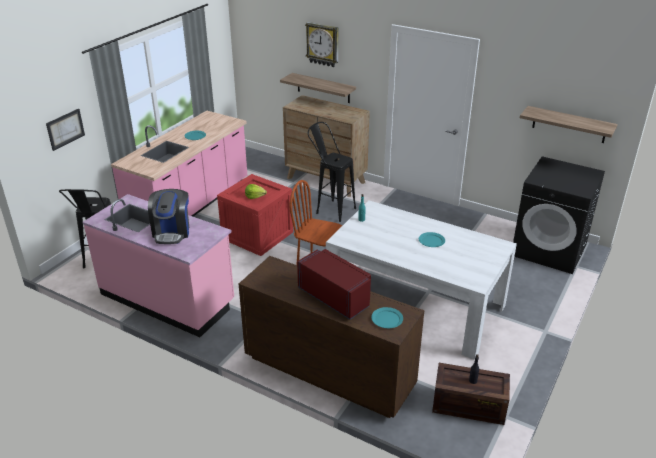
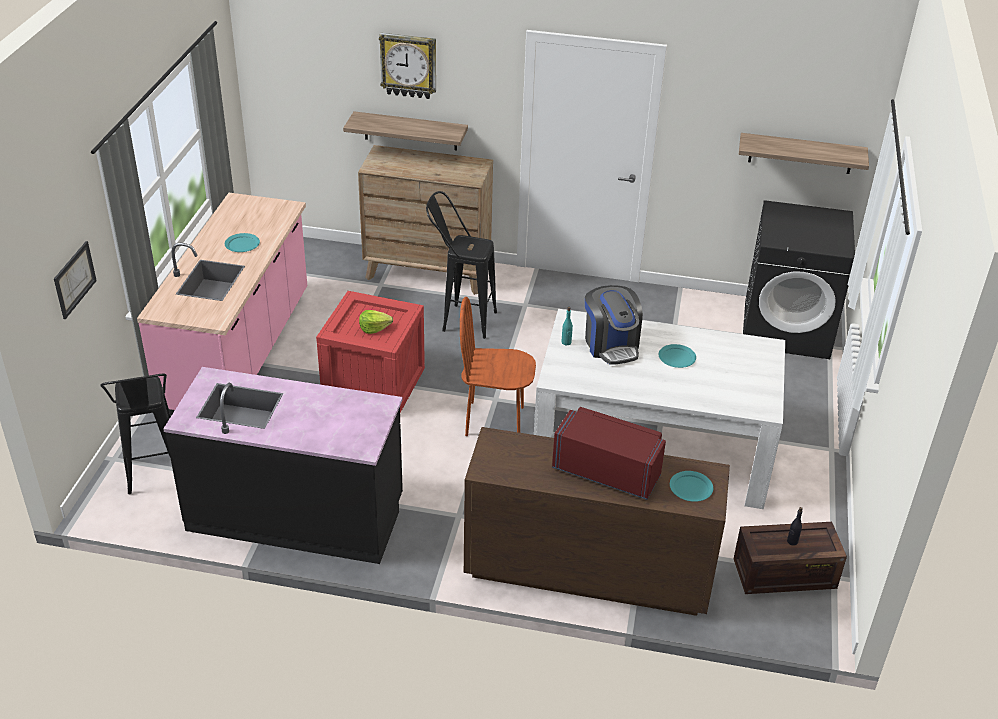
camera: 20 degrees left, 5 degrees up
(168, 298) = (296, 514): pink counter -> black counter
(172, 232) = (316, 418): coffee machine -> coffee machine (611, 345)

